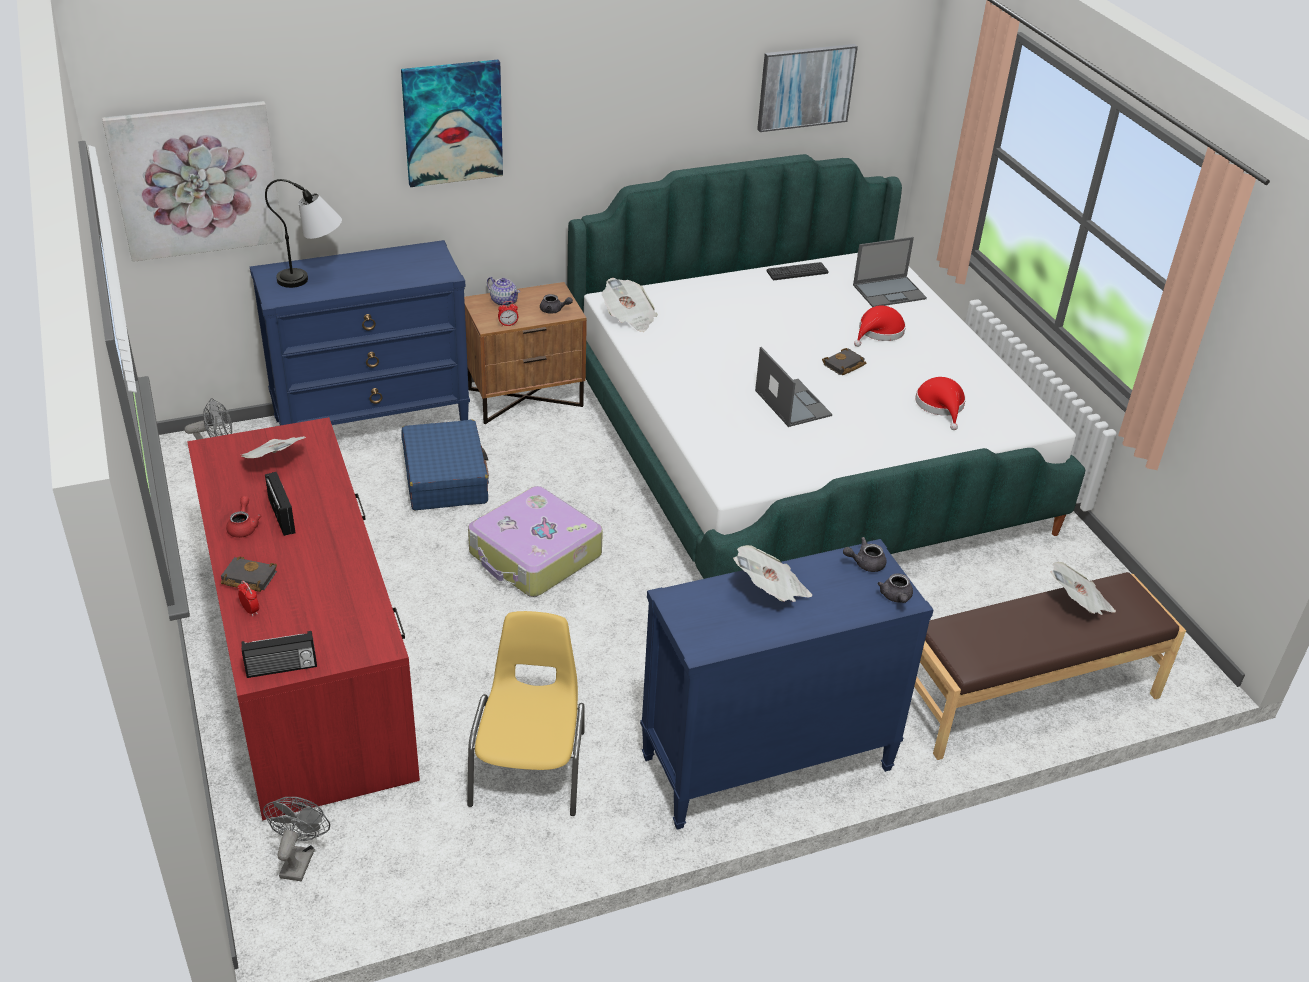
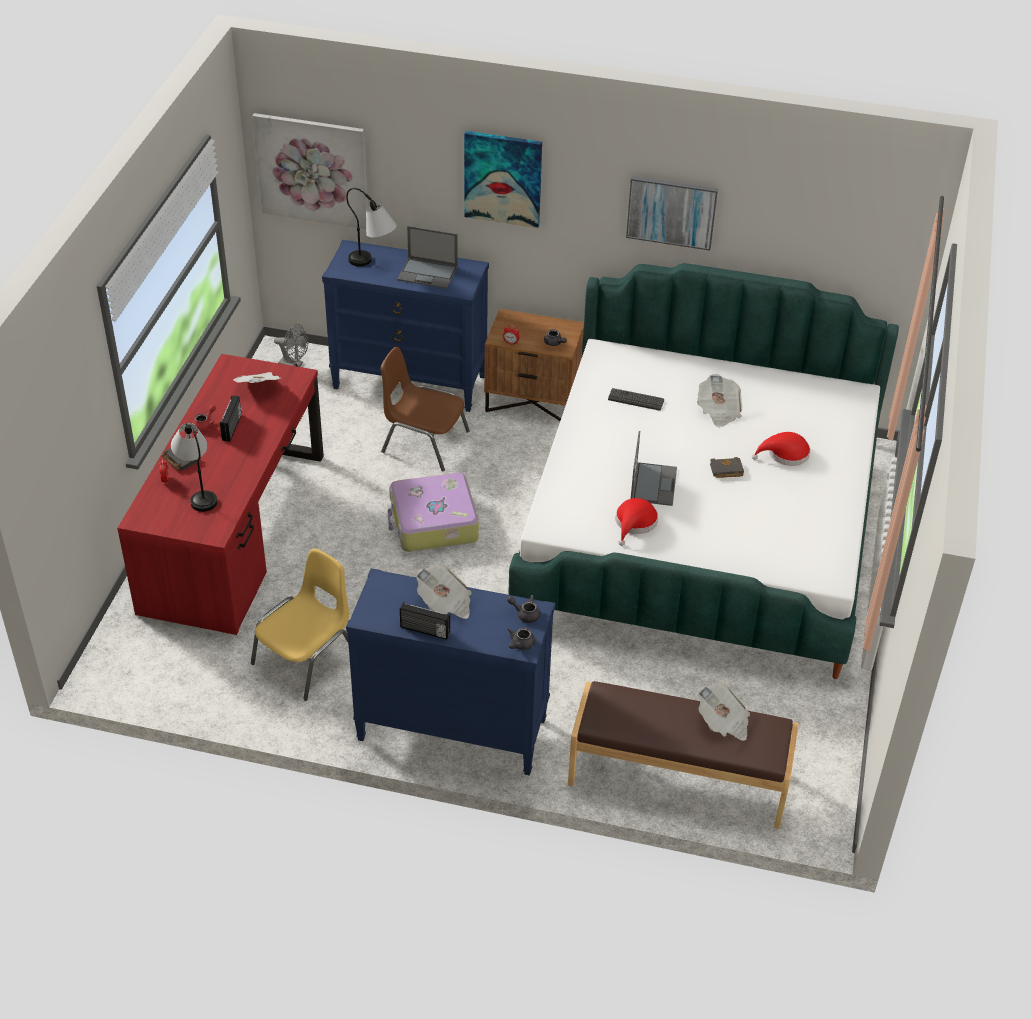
camera: 35 degrees right, 5 degrees up
(281, 668) = (152, 523): radio -> radio (425, 630)
(299, 858) = (137, 646): grey fan -> none
(309, 604) = (199, 490): none -> table lamp
(445, 478) = (424, 442): blue suitcase -> brown chair
(503, 301) = (525, 322): teapot -> none
(629, 318) = (601, 370): newspaper -> newspaper (718, 411)
(797, 272) = (774, 379): keyboard -> keyboard (636, 400)
(805, 87) = (814, 227): picture -> picture (671, 212)
(890, 292) = (833, 424): laptop -> laptop (428, 273)
(941, 406) = (767, 532): red hat -> red hat (635, 523)

